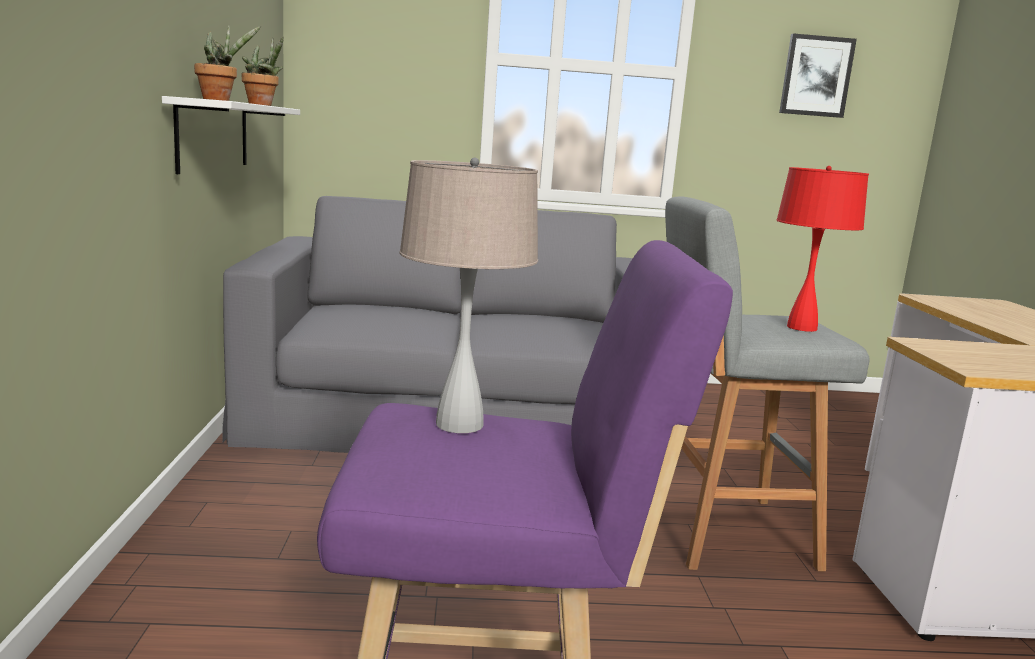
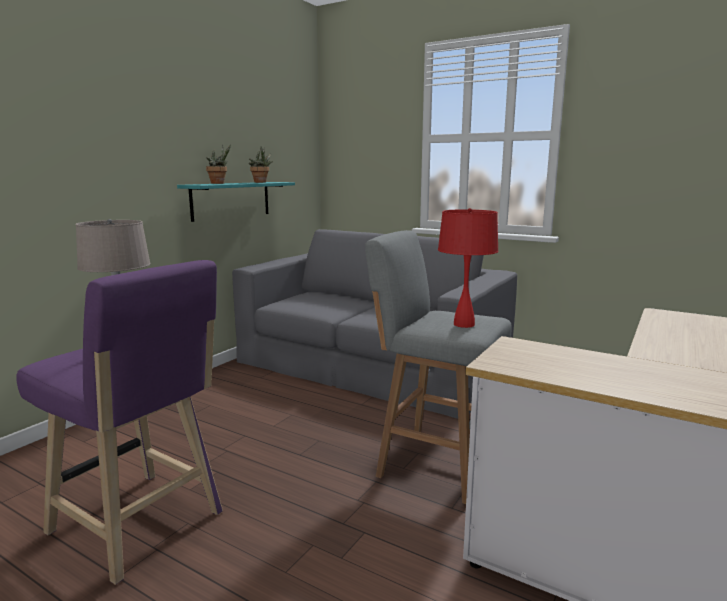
camera: 35 degrees right, 0 degrees up
(213, 135) = (231, 200): white shelf -> turquoise shelf
(816, 76) = (675, 124): picture -> none

